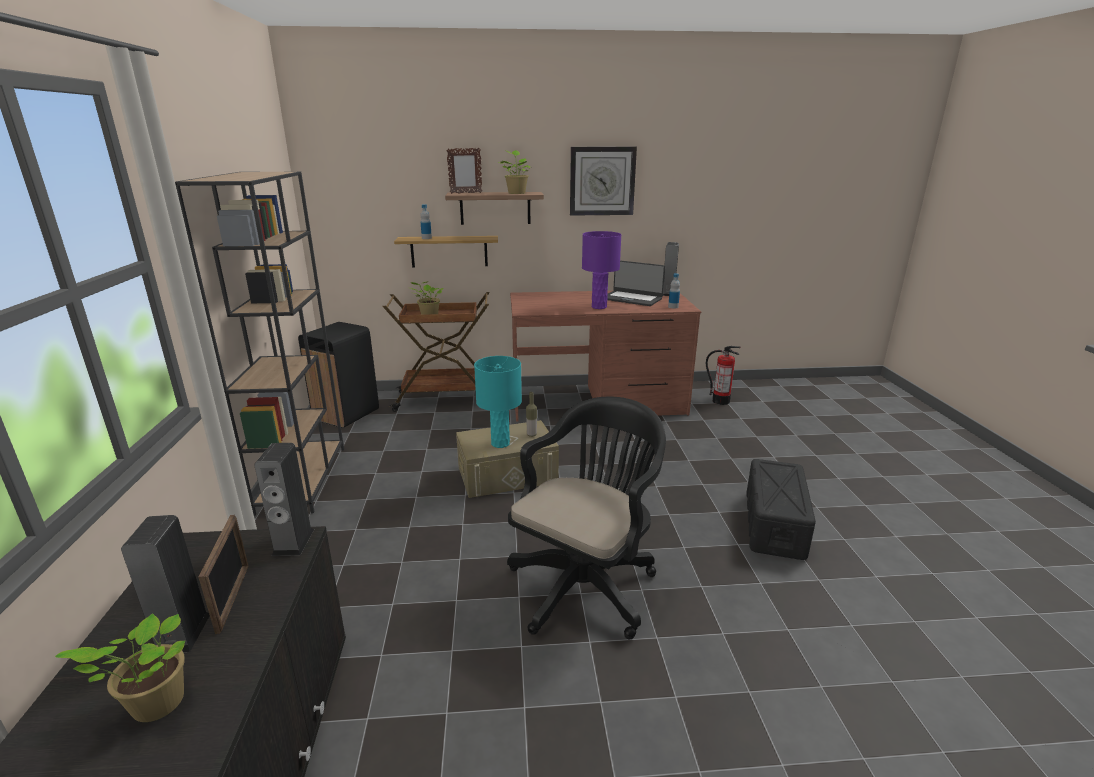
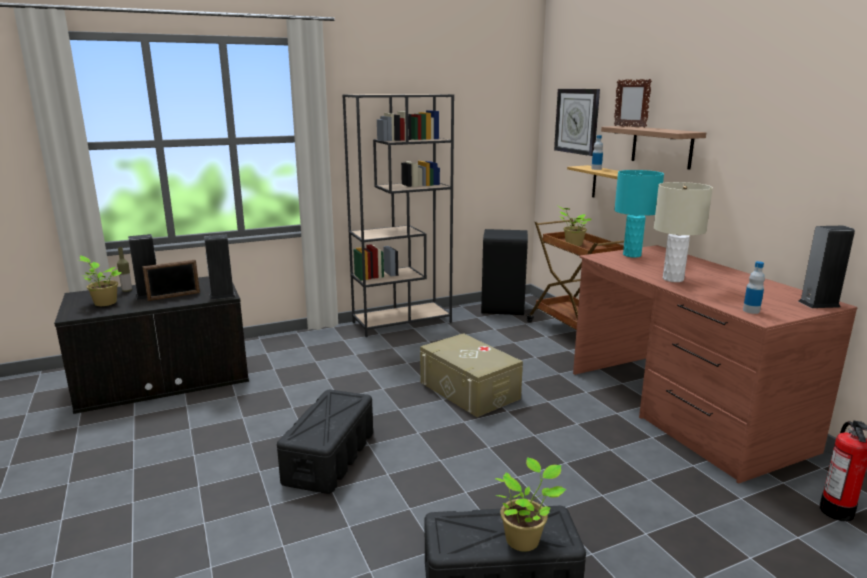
camera: 70 degrees right, 5 degrees down
(500, 443) = (458, 353): turquoise table lamp -> turquoise table lamp (632, 255)
(516, 193) = (667, 130): potted plant -> potted plant (524, 539)
(531, 435) = (487, 362): bottle -> bottle (127, 290)
(586, 583) = (329, 458): black office chair -> black storage box
(599, 307) = (672, 279): purple table lamp -> beige table lamp
(602, 181) = (776, 124): wall clock -> wall clock (577, 121)
(632, 298) = (743, 289): laptop -> none

